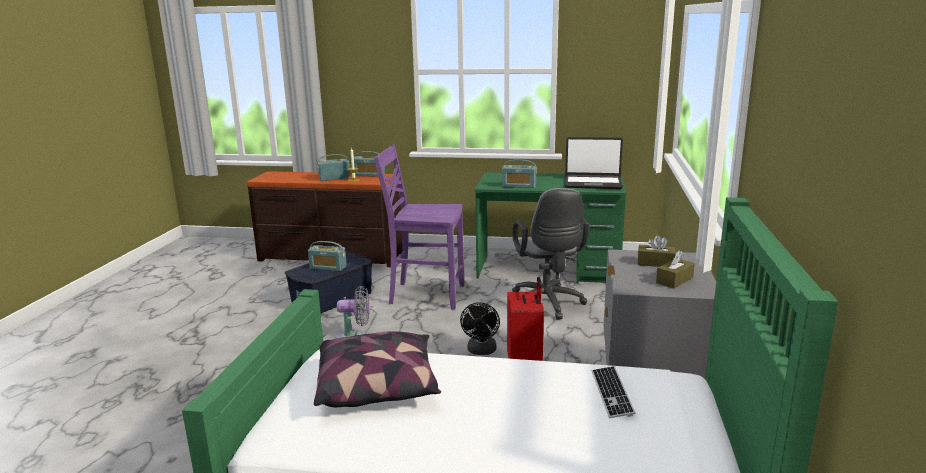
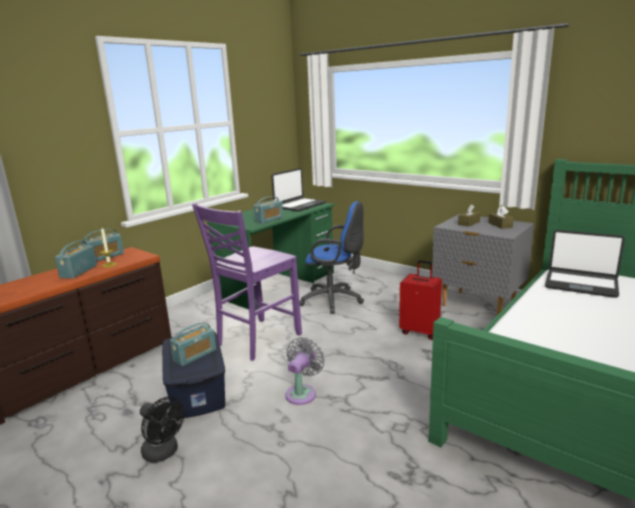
camera: 60 degrees left, 0 degrees up
(378, 386) = (555, 349): pillow -> none
(481, 351) = (383, 341): black fan -> black fan (164, 453)
(547, 304) = (334, 300): grey office chair -> blue office chair
(611, 393) = (581, 284): keyboard -> laptop

